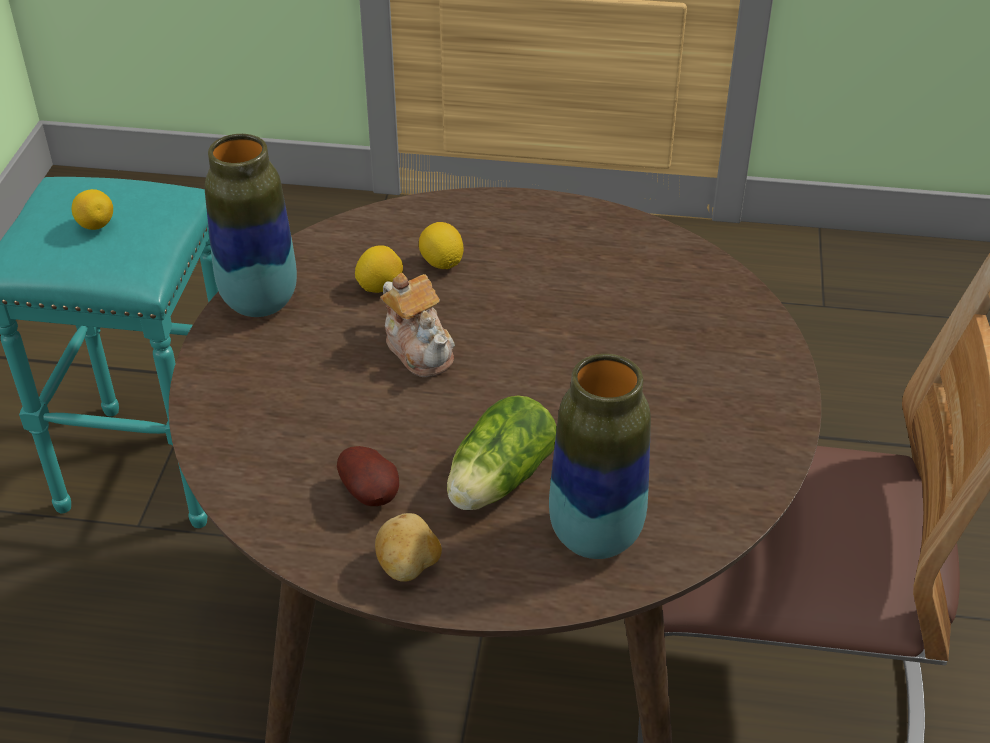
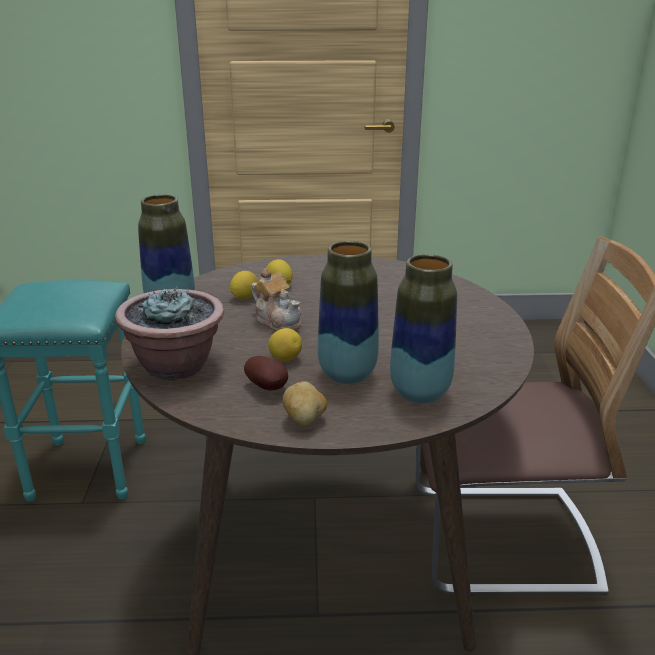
camera: 10 degrees left, 15 degrees down
(96, 225) = (56, 296): lemon -> lemon (285, 358)
(245, 432) = (176, 366): none -> potted plant
(496, 482) = (347, 374): lettuce -> vase

